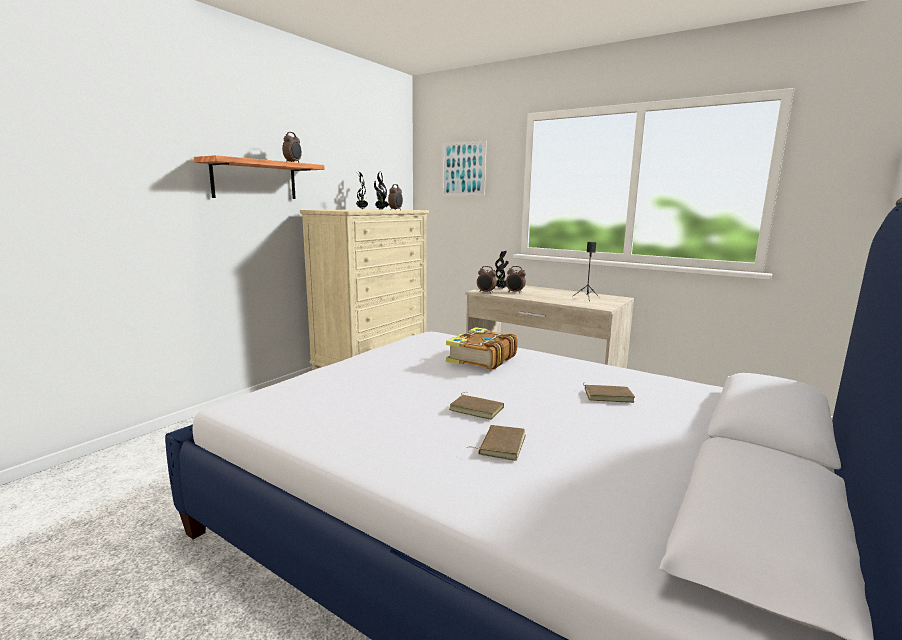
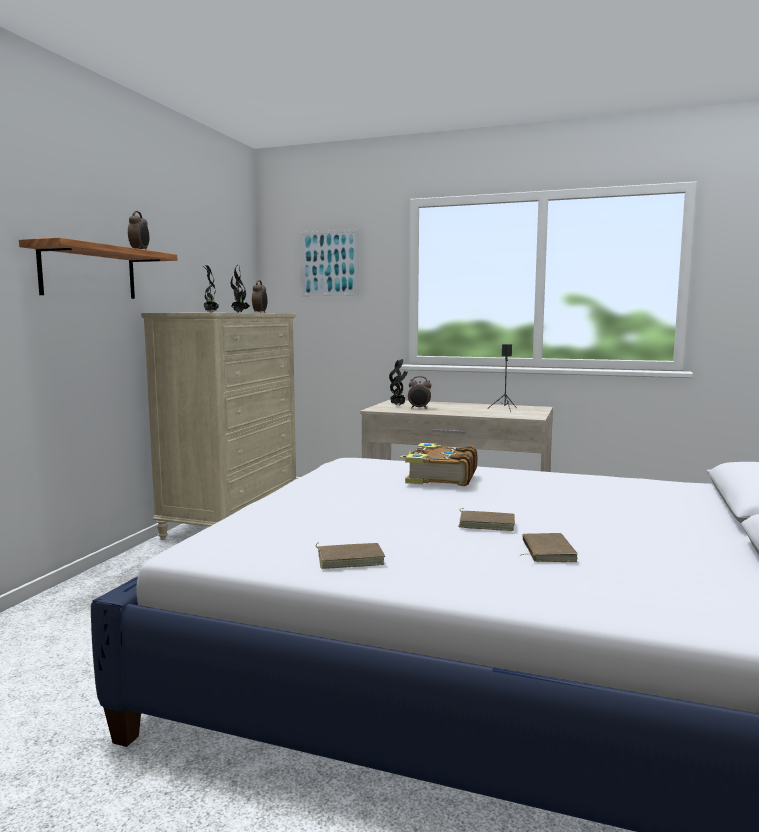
camera: 15 degrees left, 5 degrees down
(486, 292) = (386, 410): alarm clock -> none
(608, 395) = (605, 499): brown book -> brown book (350, 558)

